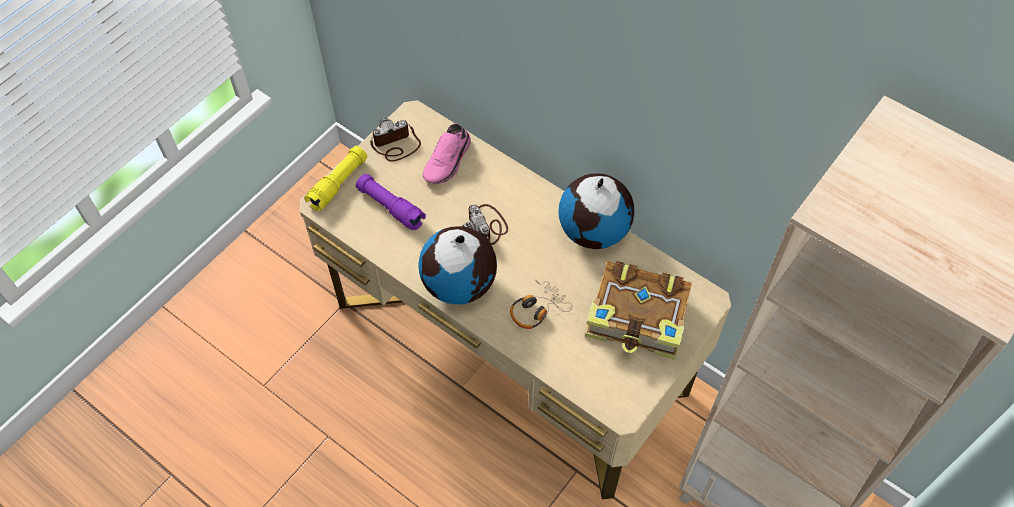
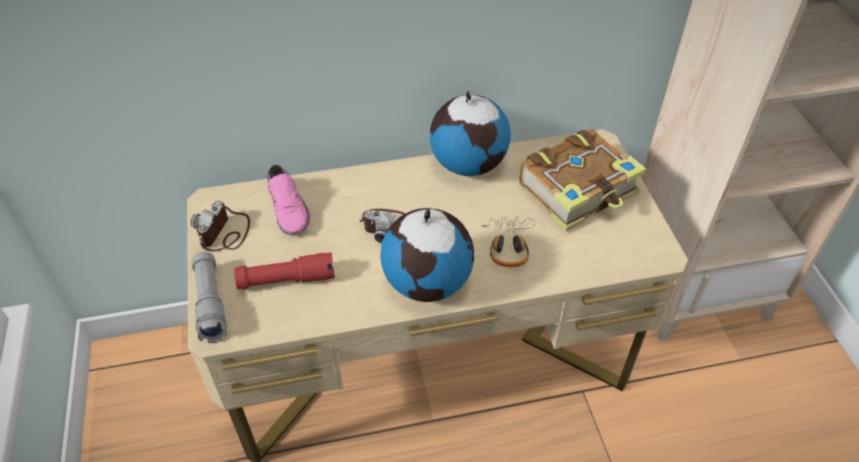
camera: 50 degrees left, 10 degrees down
(338, 183) = (210, 303): yellow flashlight -> grey flashlight
(390, 207) = (286, 280): purple flashlight -> red flashlight

